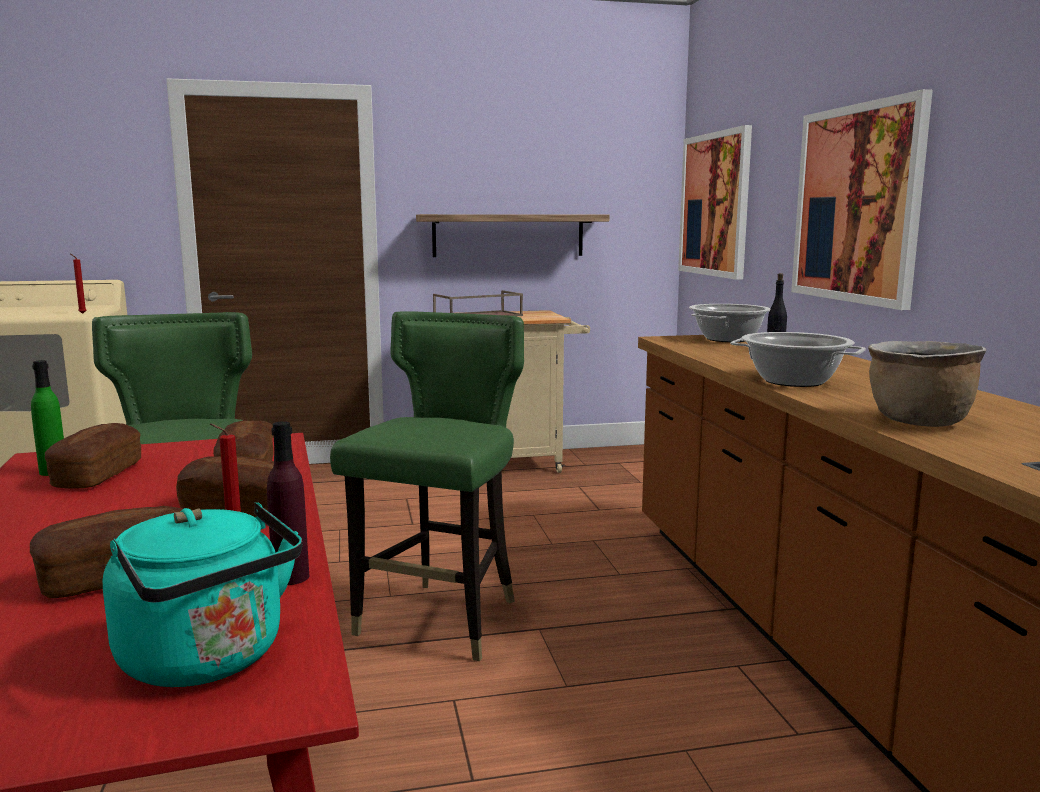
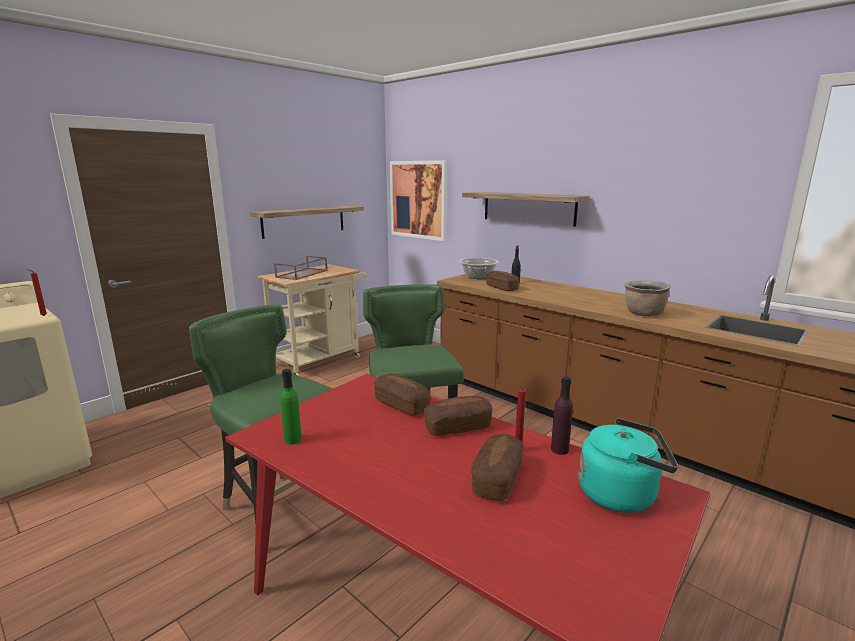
camera: 35 degrees left, 5 degrees up
(98, 475) = (327, 433): bread -> bread (502, 288)
(794, 381) = (562, 300): cooking pot -> none
(856, 204) = (528, 208): picture -> shelf

